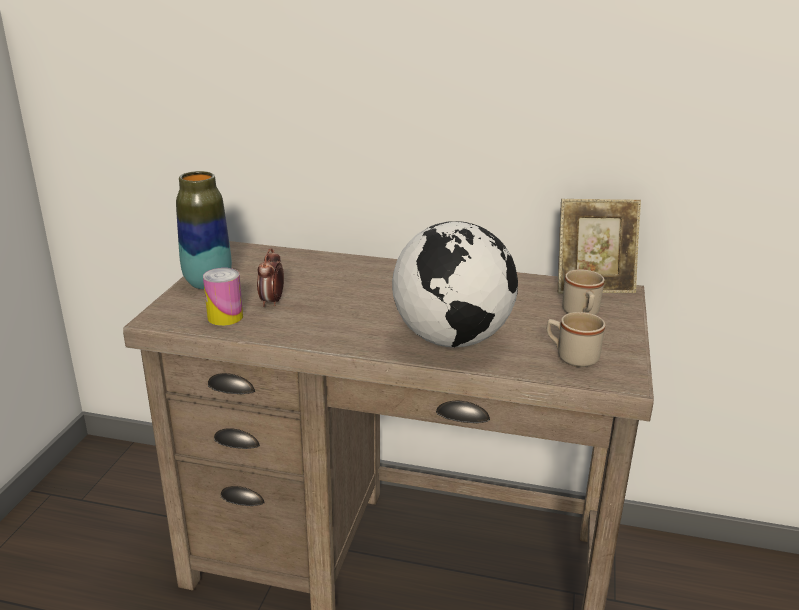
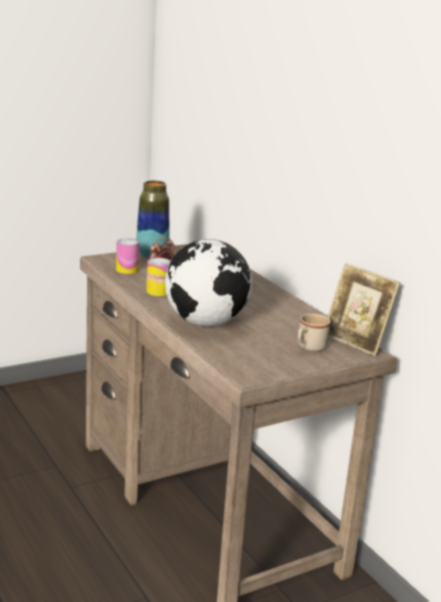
camera: 45 degrees right, 5 degrees down
(321, 327) = (158, 291): none -> can
(571, 357) = (247, 357): beige mug -> none

